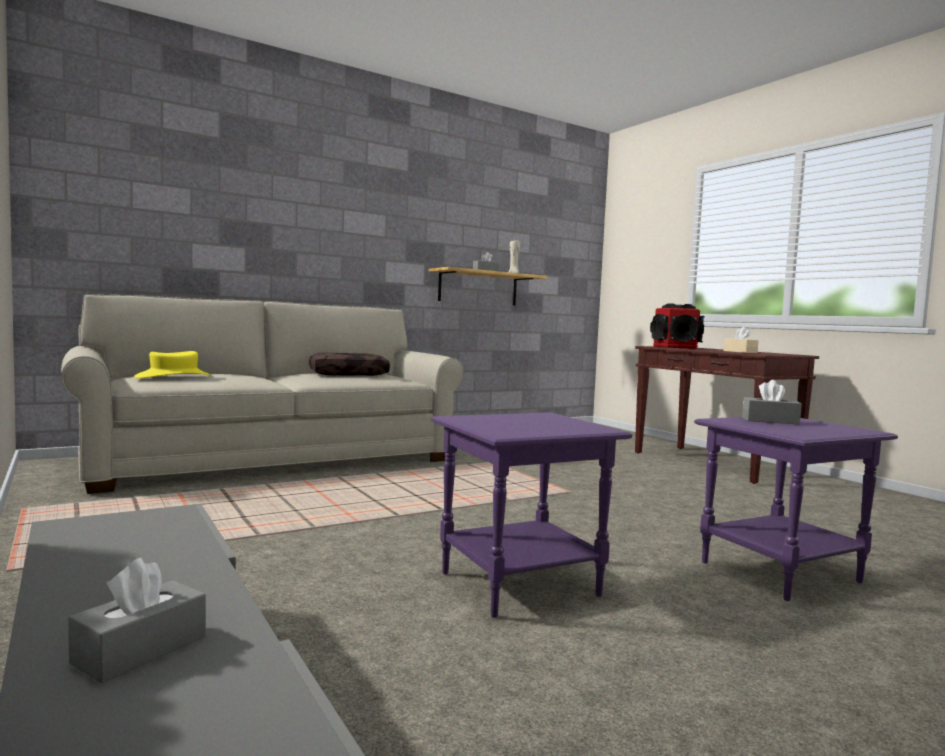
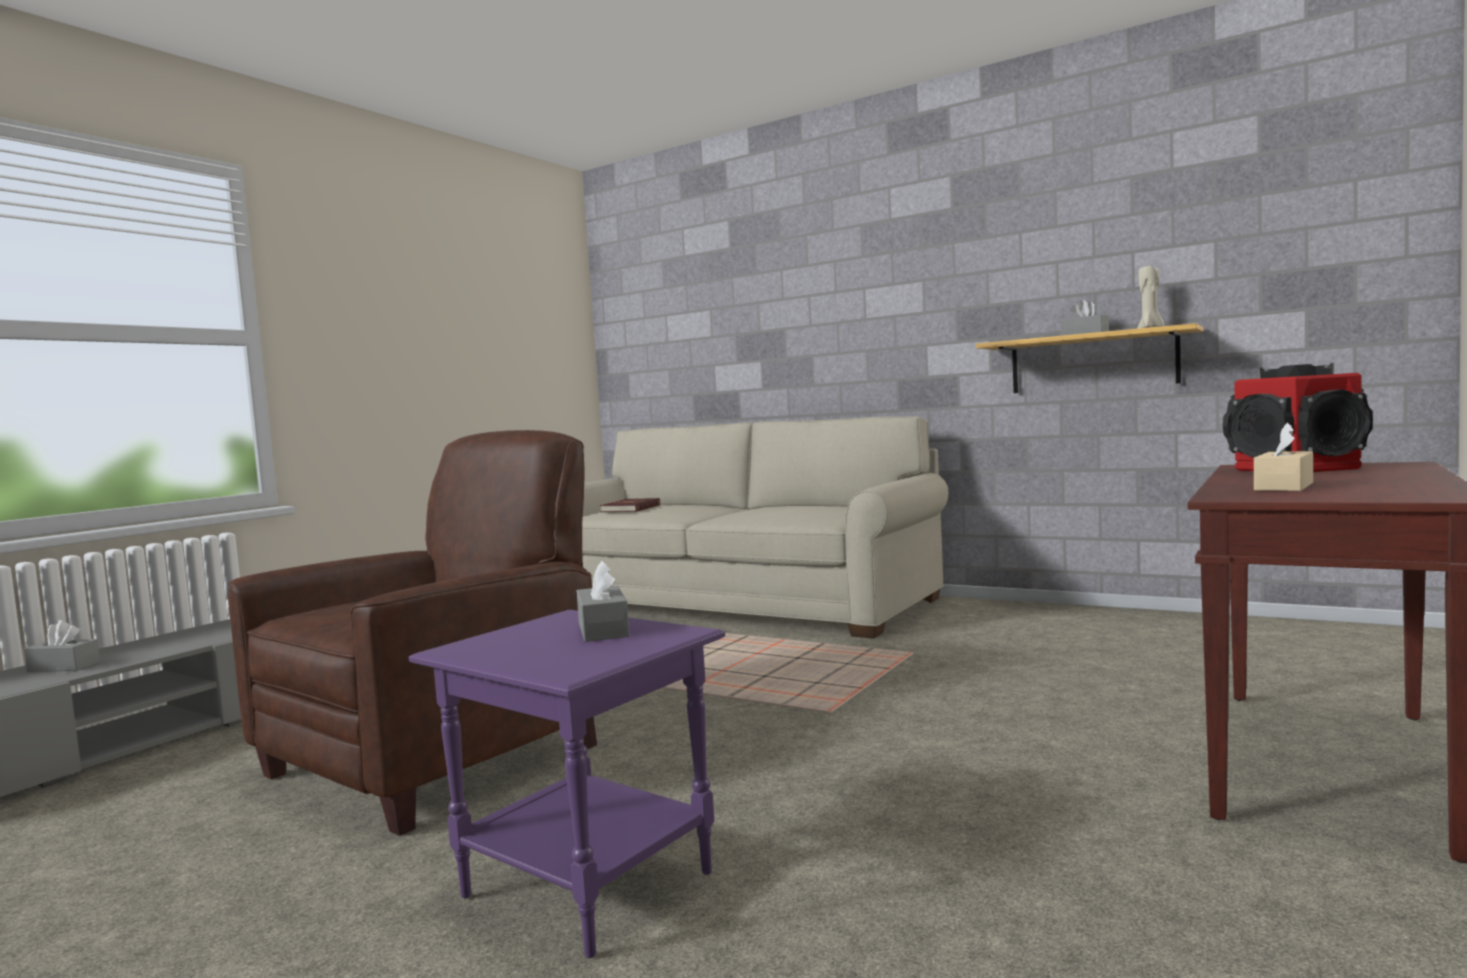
camera: 65 degrees right, 0 degrees up
(174, 377) = (631, 508): yellow hat -> red book
(349, 374) = (797, 509): brown pillow -> none
(521, 584) = (437, 759): purple side table -> brown armchair

